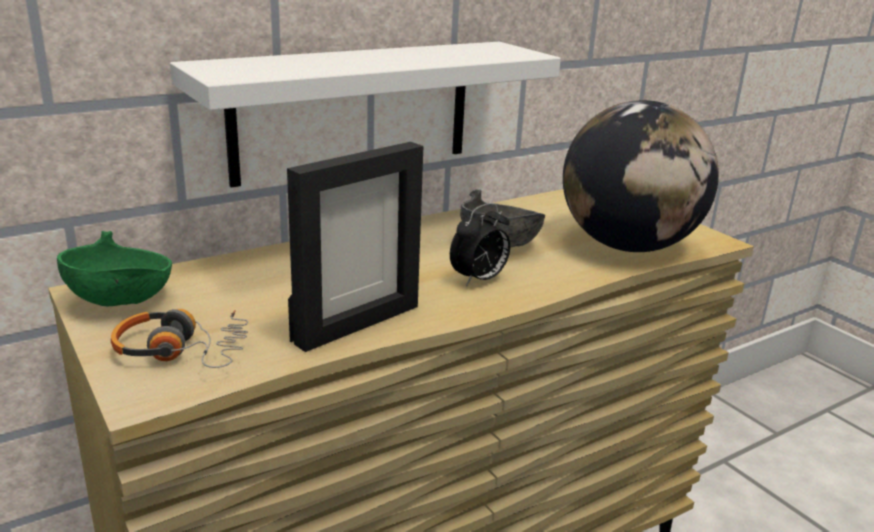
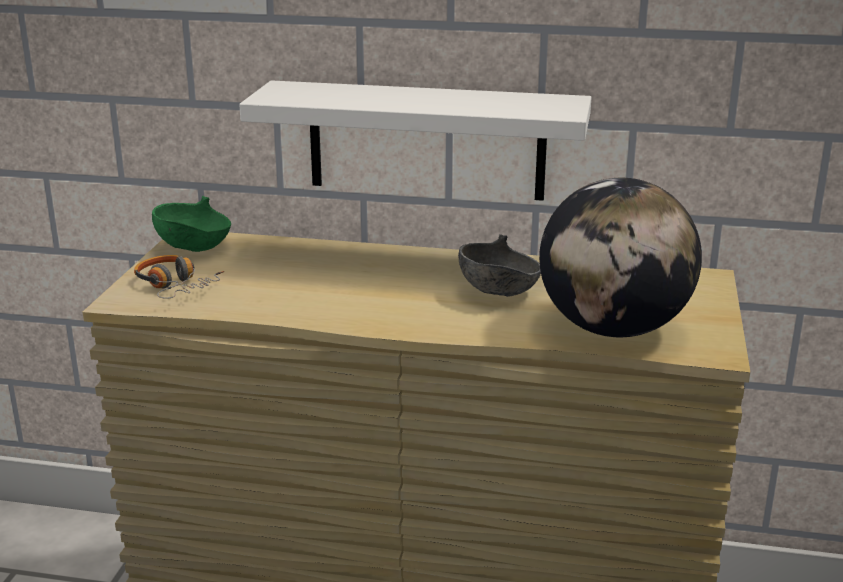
camera: 45 degrees right, 0 degrees up
(356, 323) = (290, 306): picture frame -> none
(479, 280) = (427, 310): alarm clock -> none

